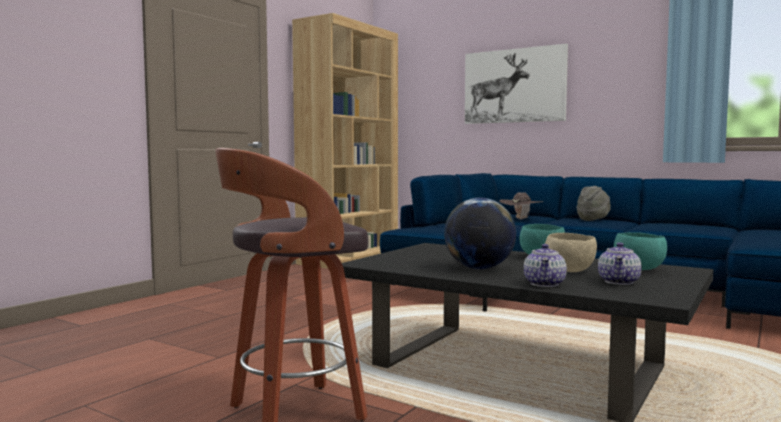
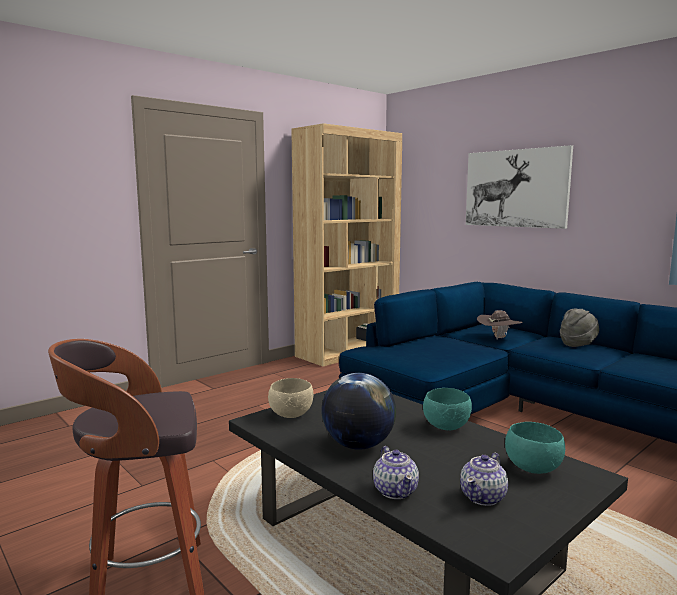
camera: 15 degrees right, 5 degrees up
(545, 284) = (395, 491): teapot -> teapot turned 45 degrees counterclockwise
(570, 271) = (450, 463): beige bowl -> beige bowl (292, 415)

